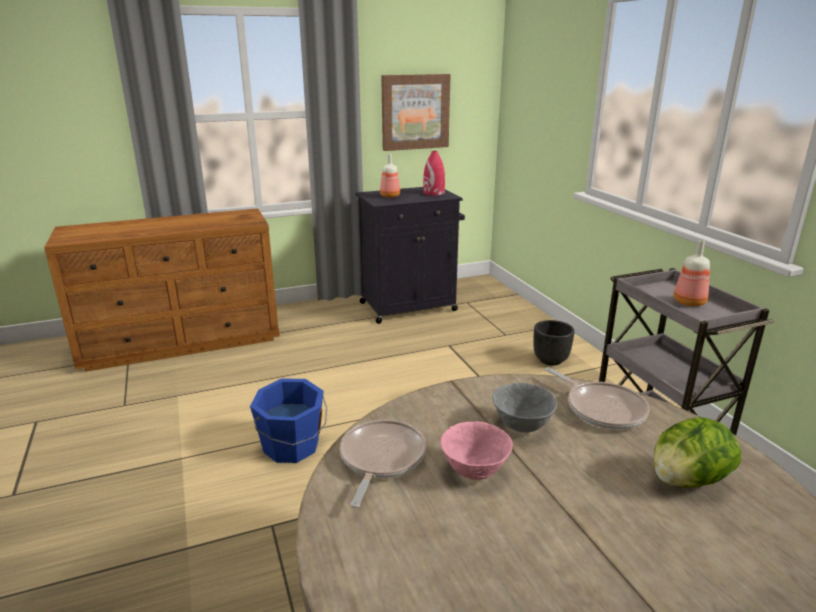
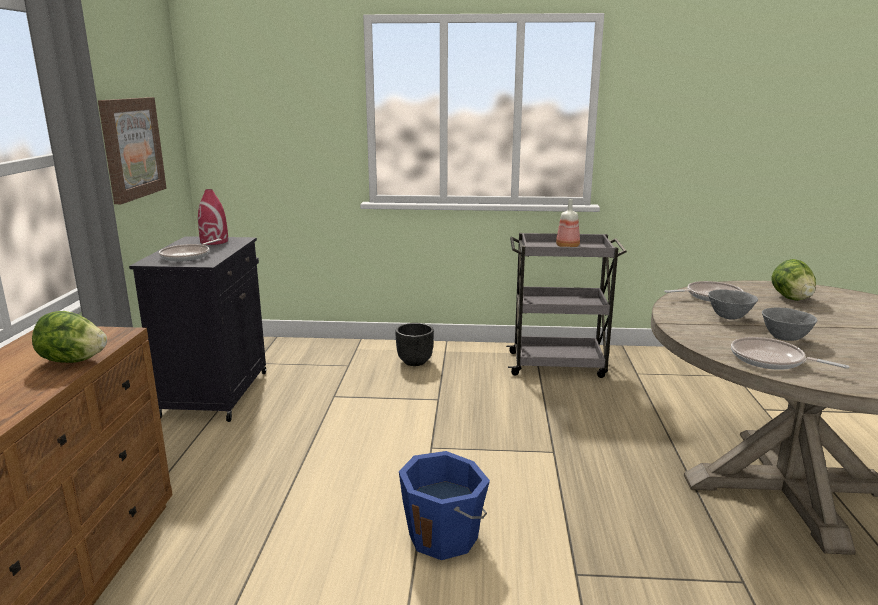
camera: 65 degrees left, 5 degrees down
(210, 225) = (73, 361): none -> lettuce
(390, 196) = (188, 256): bottle -> frying pan
(475, 471) = (785, 338): pink bowl -> grey bowl

